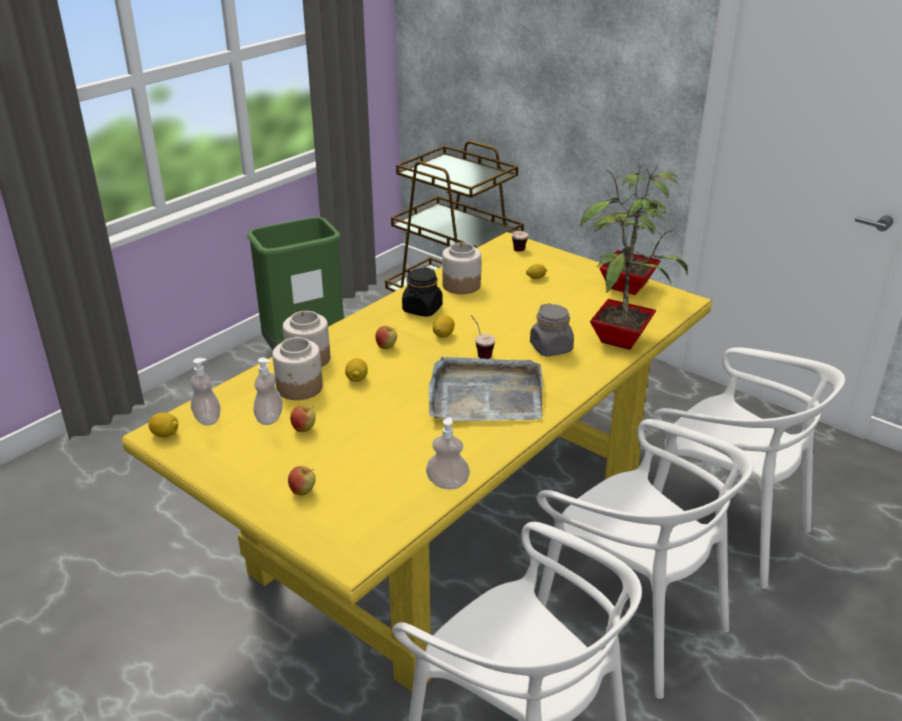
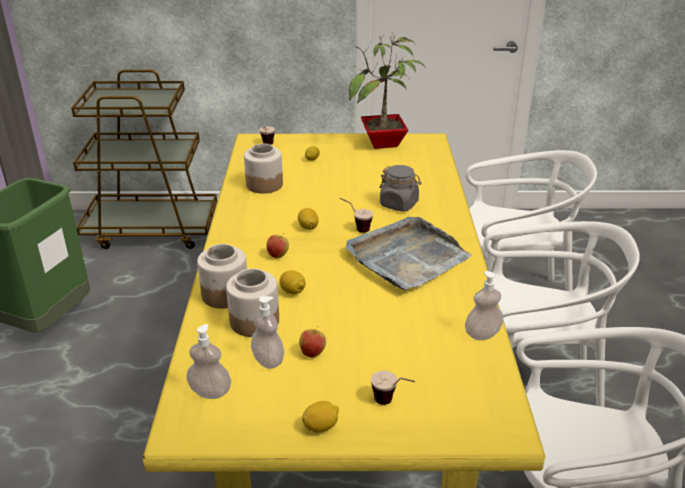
camera: 40 degrees left, 0 degrees up
(165, 434) = (189, 428): lemon -> lemon (321, 426)
(303, 492) = (392, 403): apple -> cup
(422, 309) = (261, 215): black jar -> none
(621, 338) = (432, 179): potted plant -> none

